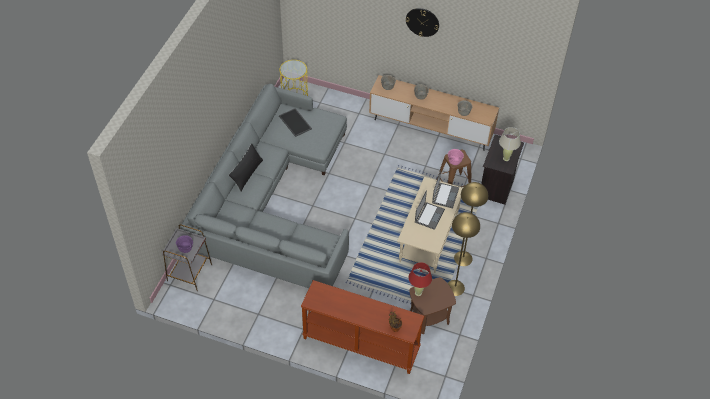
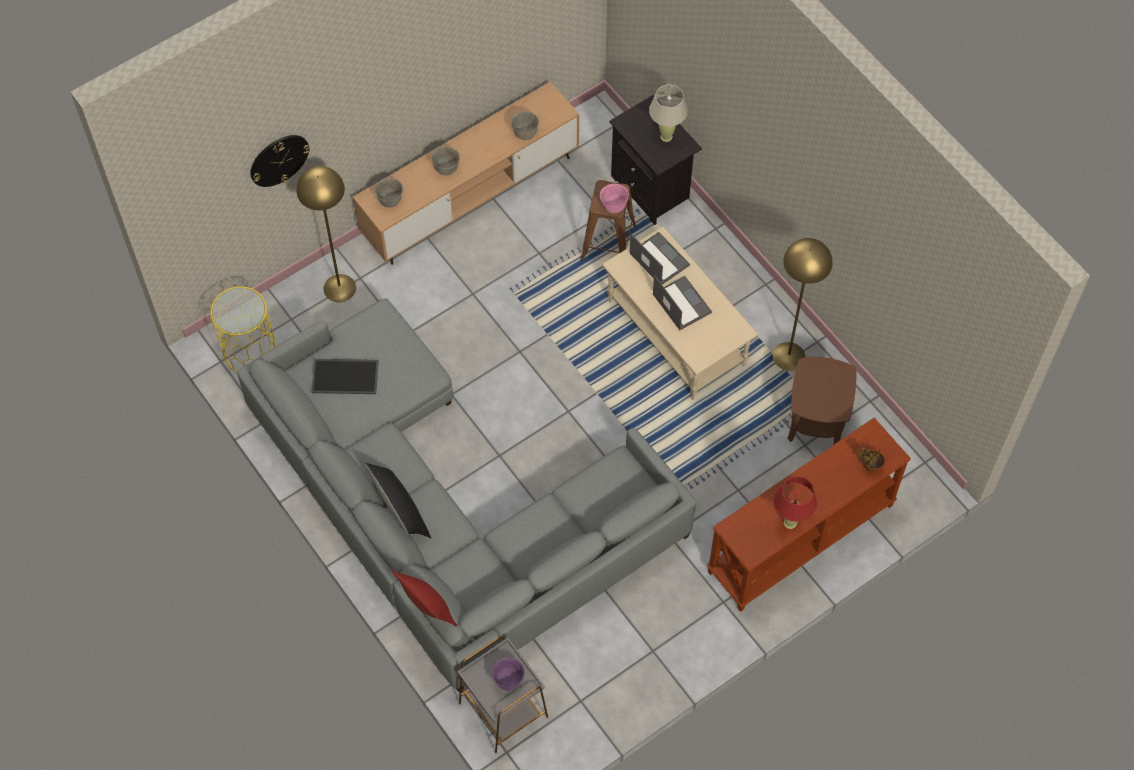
camera: 55 degrees left, 10 degrees up
(196, 199) = (427, 609): none -> red pillow
(418, 292) = (806, 404): red table lamp -> red table lamp (790, 522)
(422, 22) = (403, 61): wall clock -> wall clock (279, 160)
(463, 258) = (745, 313): yellow floor lamp -> yellow floor lamp (339, 288)

